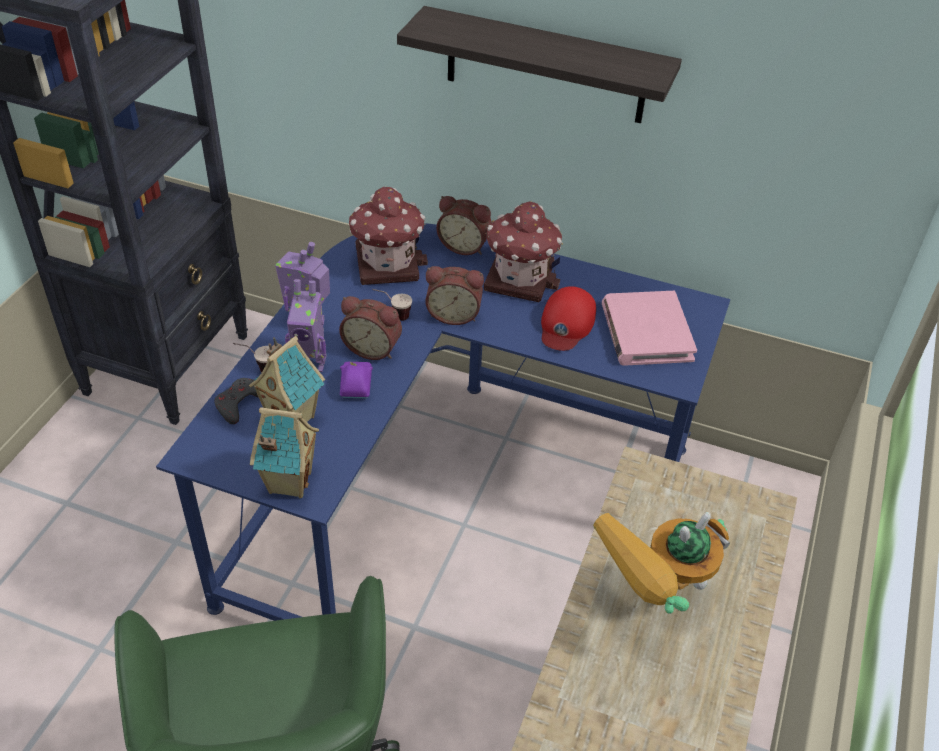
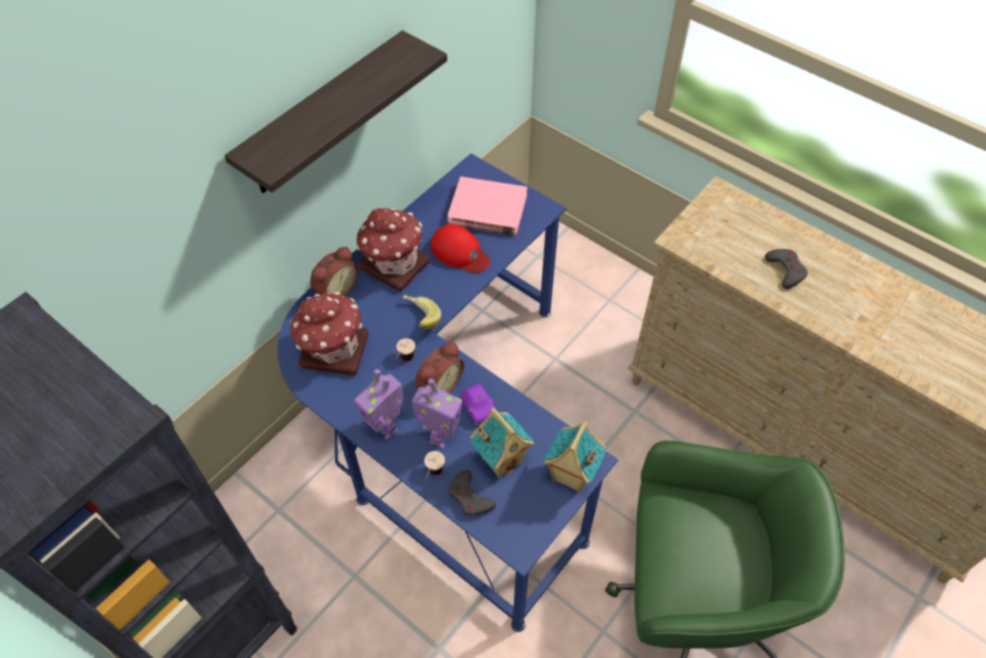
camera: 70 degrees left, 10 degrees up
(355, 386) = (478, 407): purple toy car -> purple toy car turned 135 degrees counterclockwise
(454, 314) = (419, 320): alarm clock -> banana
(653, 605) = (785, 270): toy robot -> grey game controller

